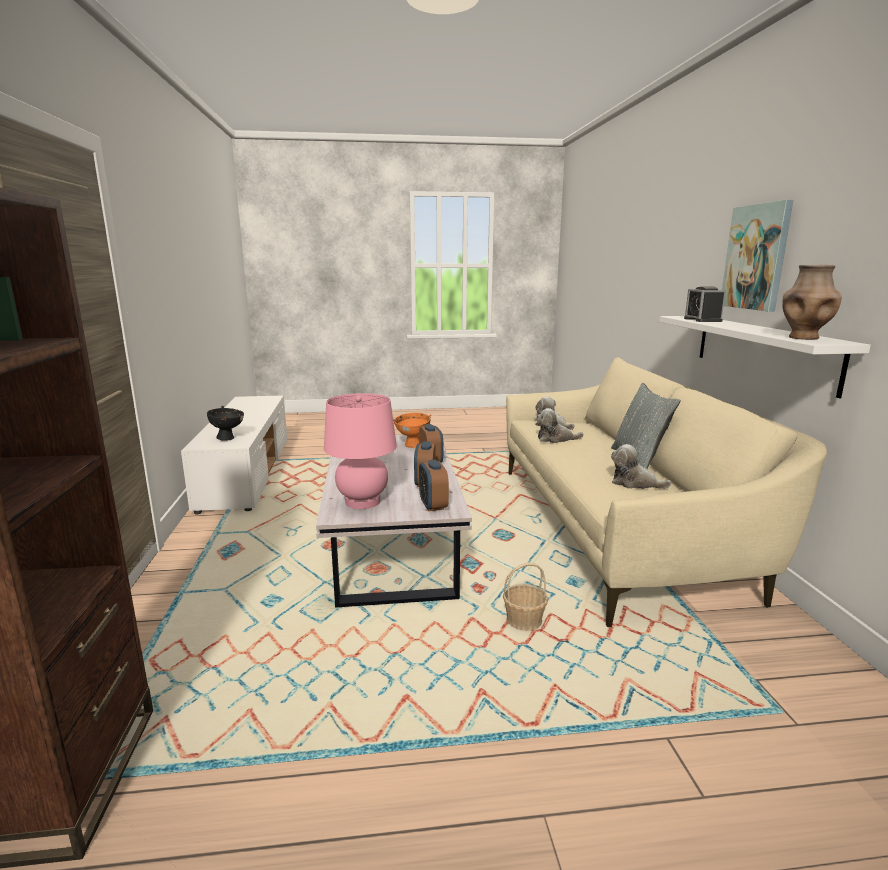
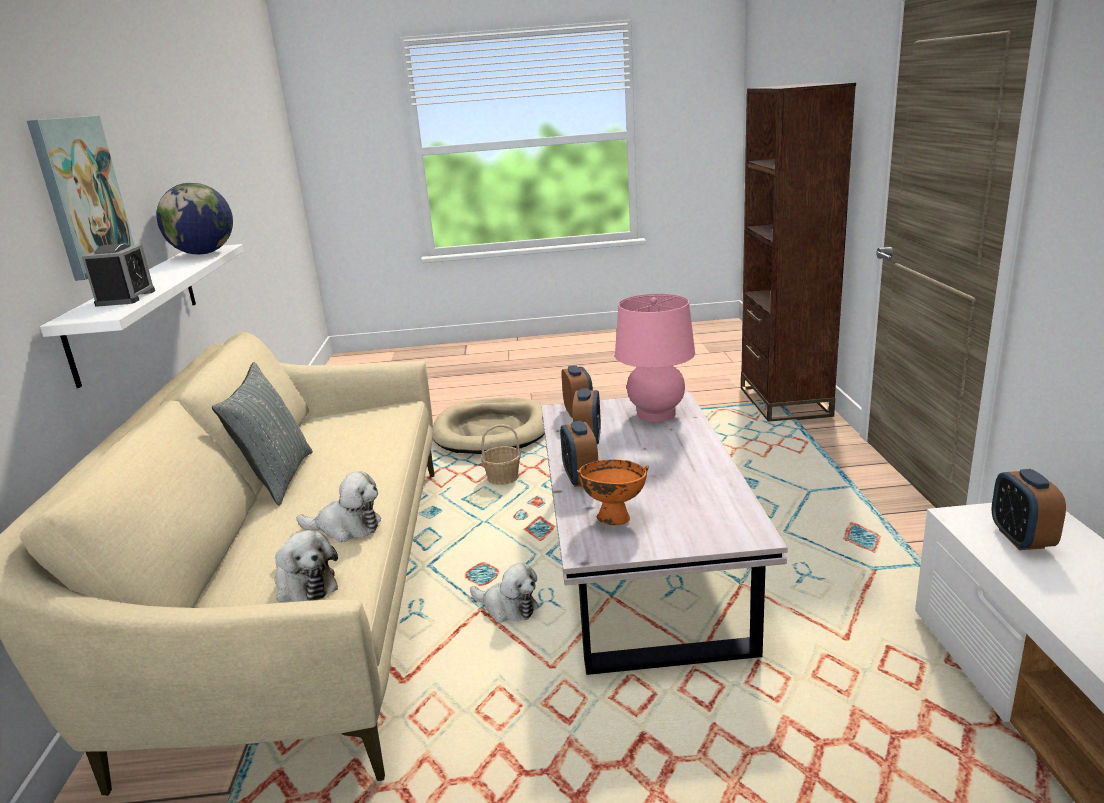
camera: 175 degrees left, 5 degrees up
(228, 438) = (1021, 539): black bowl -> alarm clock
(583, 720) = (492, 431): none -> beige dog bed
(634, 483) = (339, 438): plush toy -> plush toy (508, 608)
(803, 338) = (203, 253): brown vase -> globe

